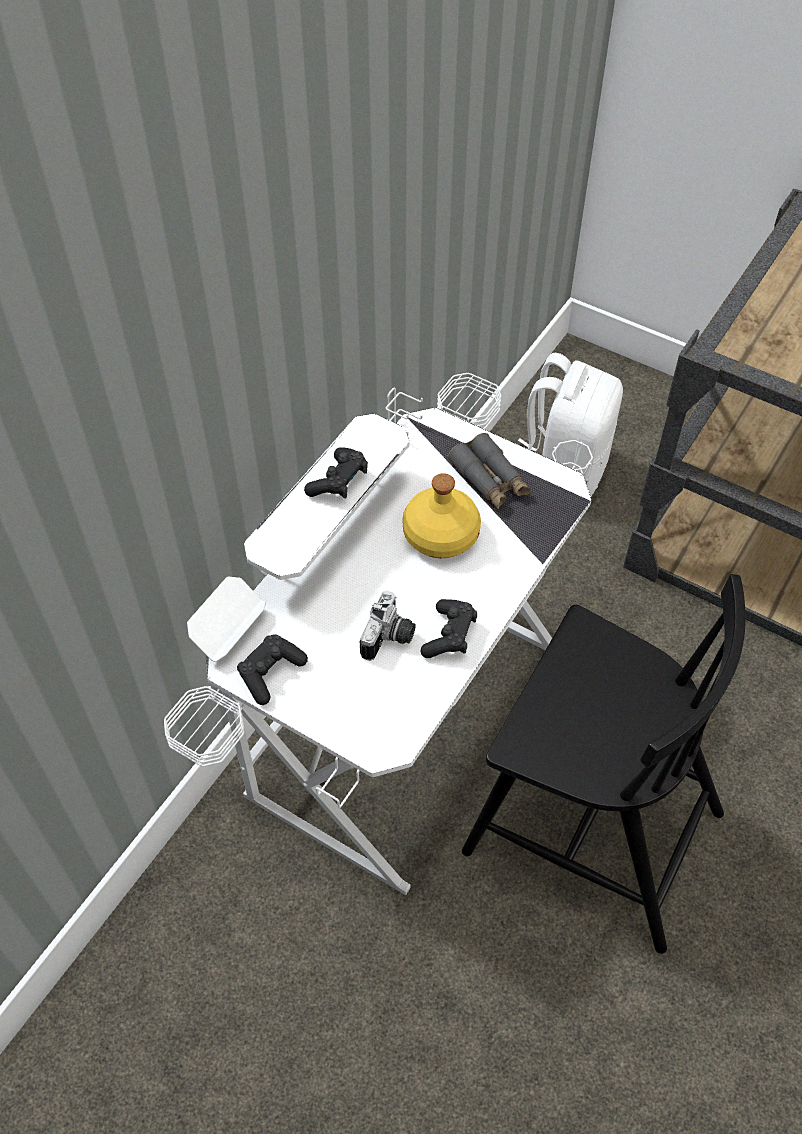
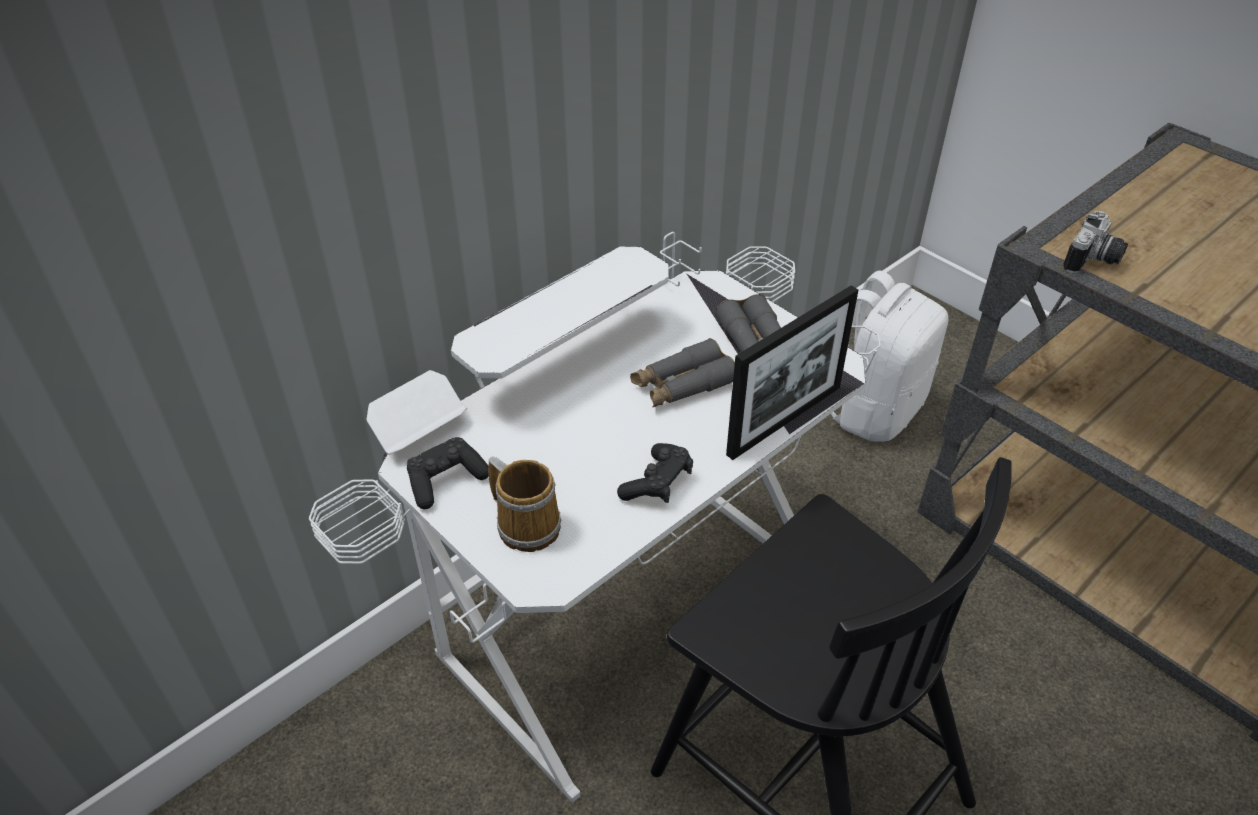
camera: 15 degrees right, 10 degrees down
(339, 482) = (578, 299): black game controller -> none
(354, 697) = (527, 524): none -> mug
(390, 638) = (590, 473): camera -> camera (1094, 261)
(440, 535) = (682, 385): yellow bottle -> grey binoculars
(535, 552) = (784, 420): none -> picture frame

